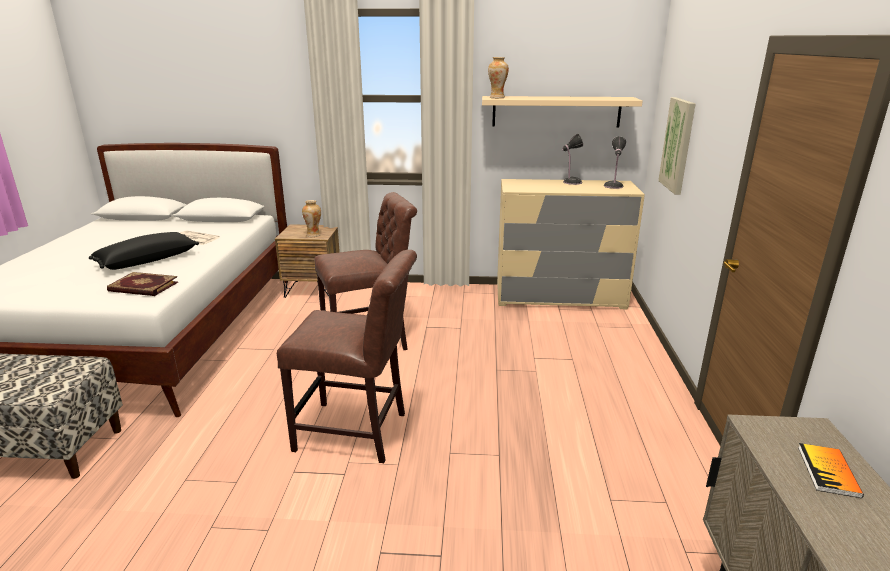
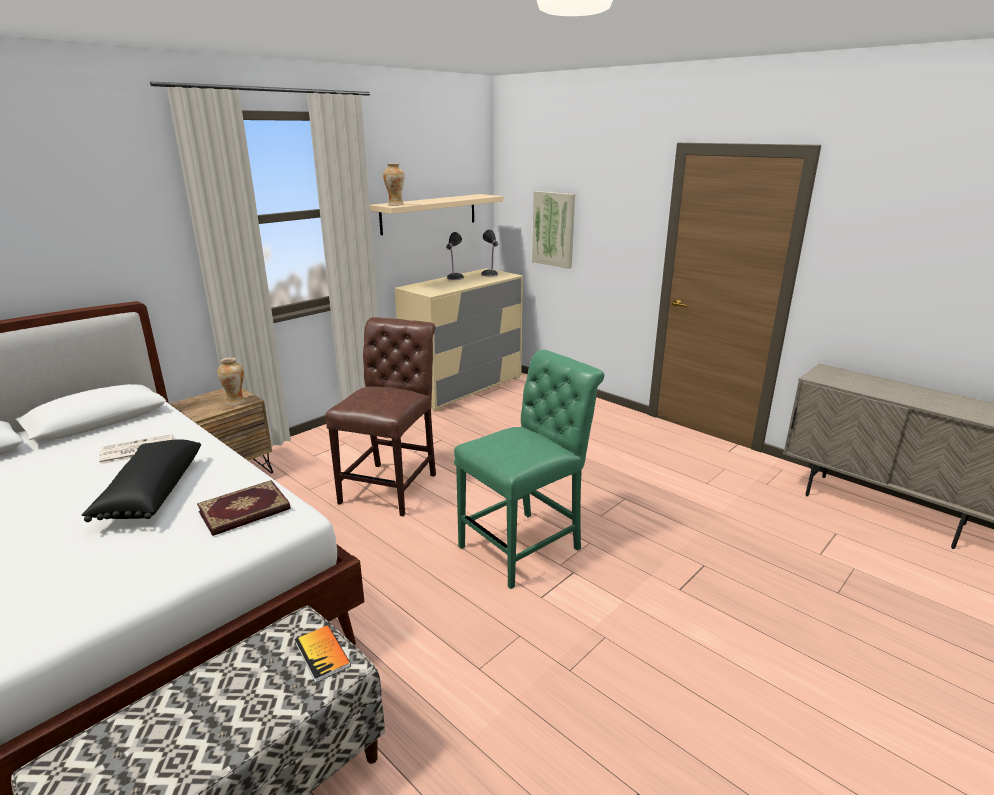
camera: 50 degrees left, 0 degrees up
(357, 433) = (526, 545): brown chair -> green chair
(828, 471) = (862, 381): book -> book (322, 654)

